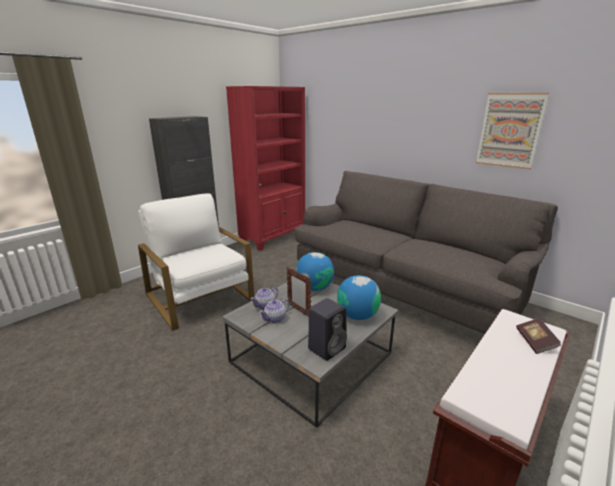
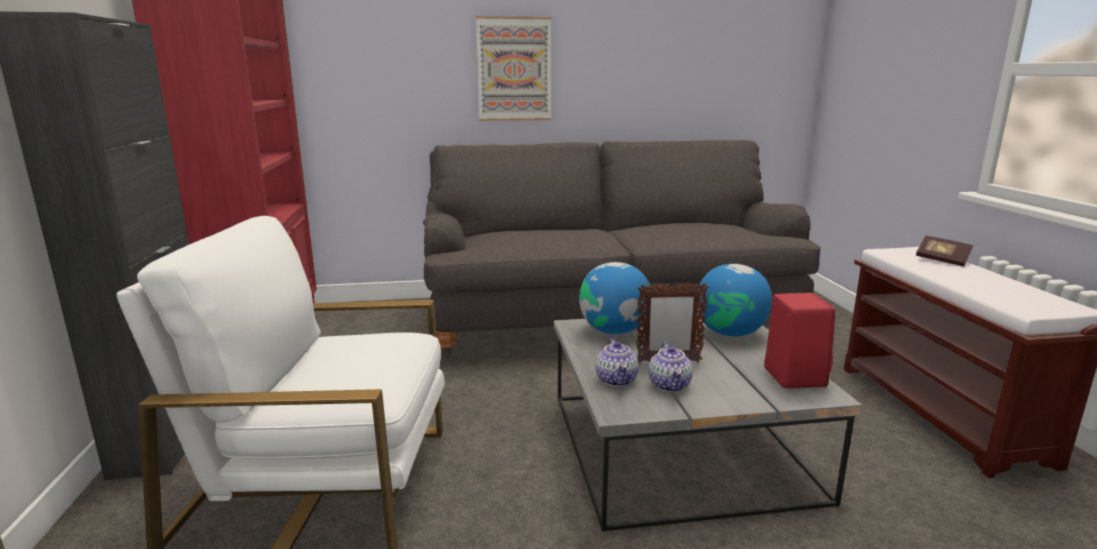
camera: 50 degrees left, 5 degrees down
(327, 348) = (792, 376): black speaker -> red speaker
(509, 130) = (676, 55): picture -> picture (514, 69)

